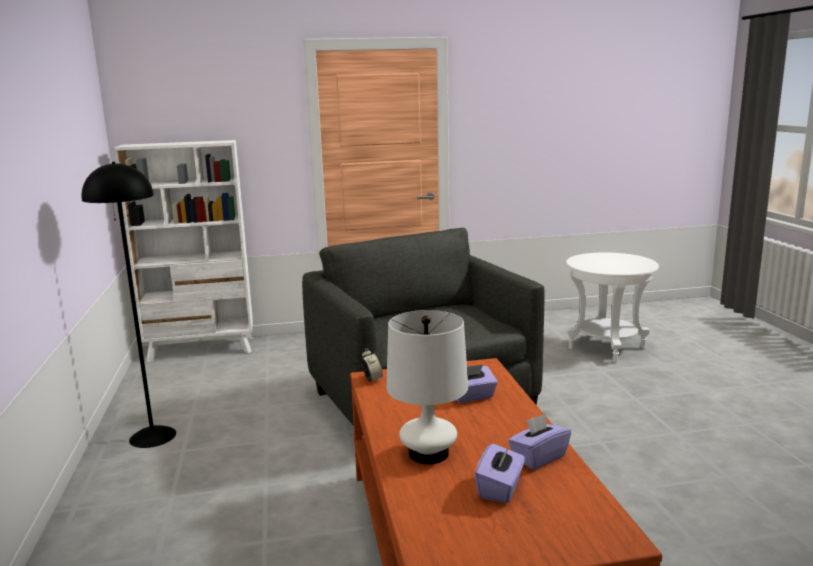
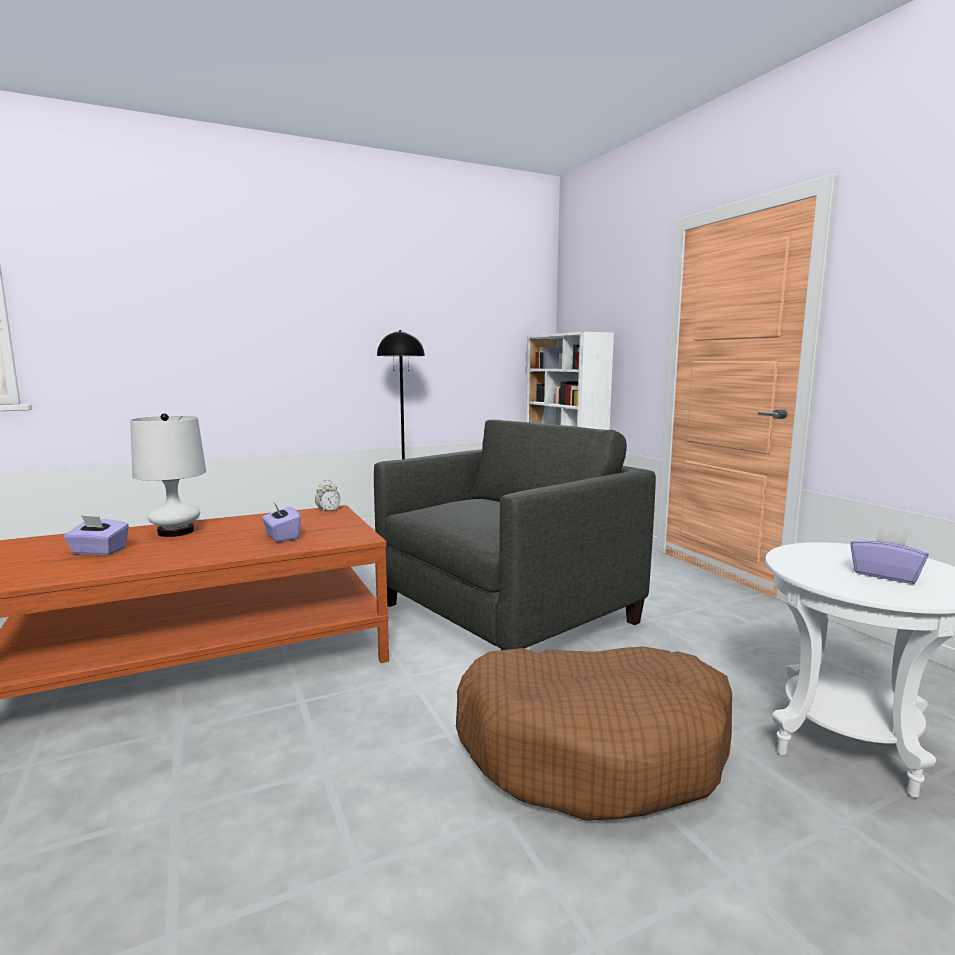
camera: 75 degrees right, 5 degrees down
(538, 457) = (139, 560): purple tissue box -> purple tissue box (886, 575)
(613, 402) = (594, 748): none -> brown dog bed

